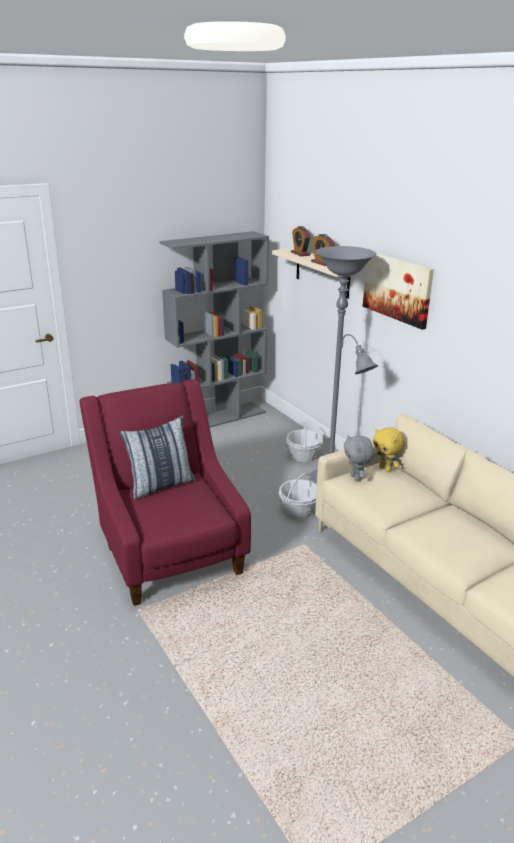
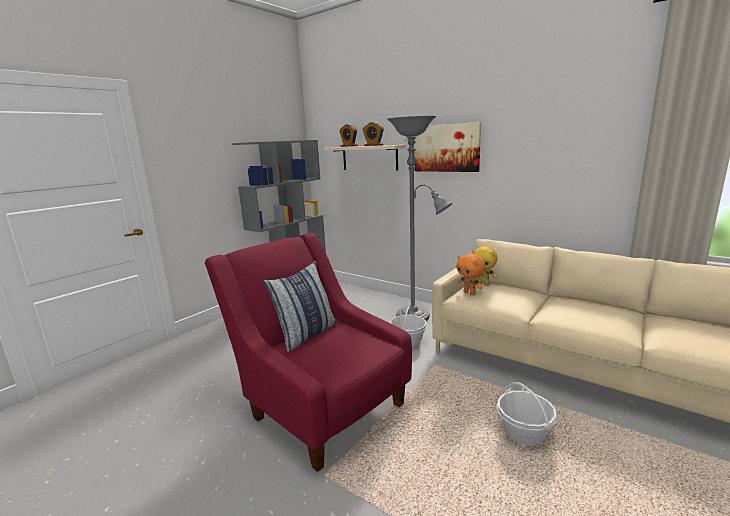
camera: 20 degrees left, 10 degrees down
(303, 456) = (379, 304): basket -> basket (523, 433)
(356, 478) = (469, 293): grey plush toy -> orange plush toy

